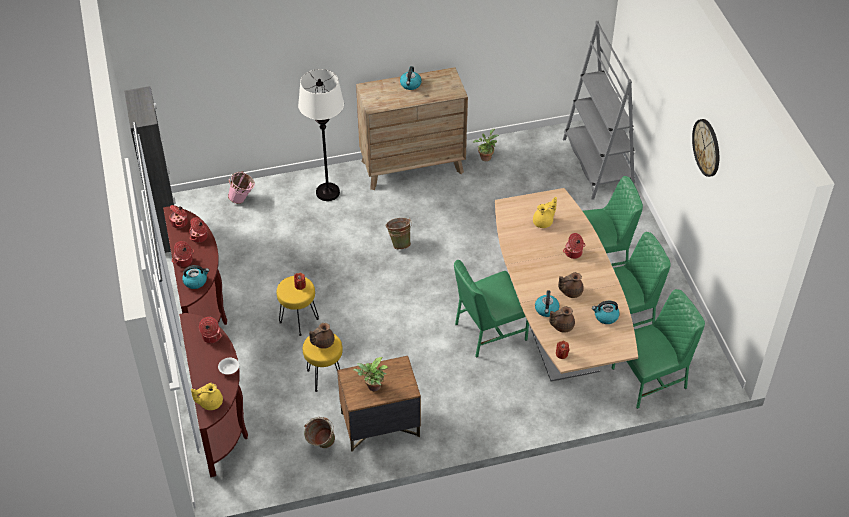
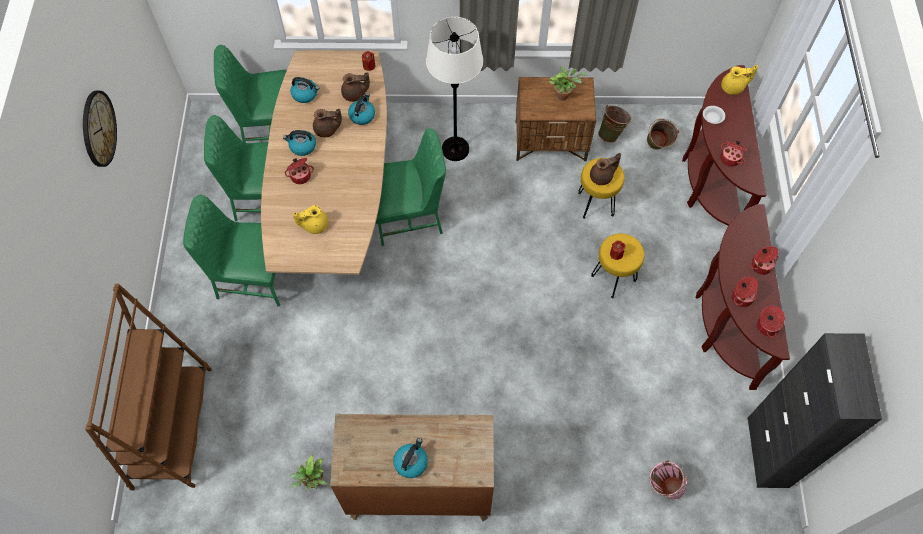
camera: 165 degrees left, 15 degrees up
(195, 281) = (746, 233): kettle -> kettle (302, 146)
(328, 192) = (545, 469): white floor lamp -> white floor lamp (455, 149)
(399, 242) = (472, 360): green bucket -> green bucket (657, 148)
(597, 164) = (172, 427): grey bookcase -> brown bookcase

